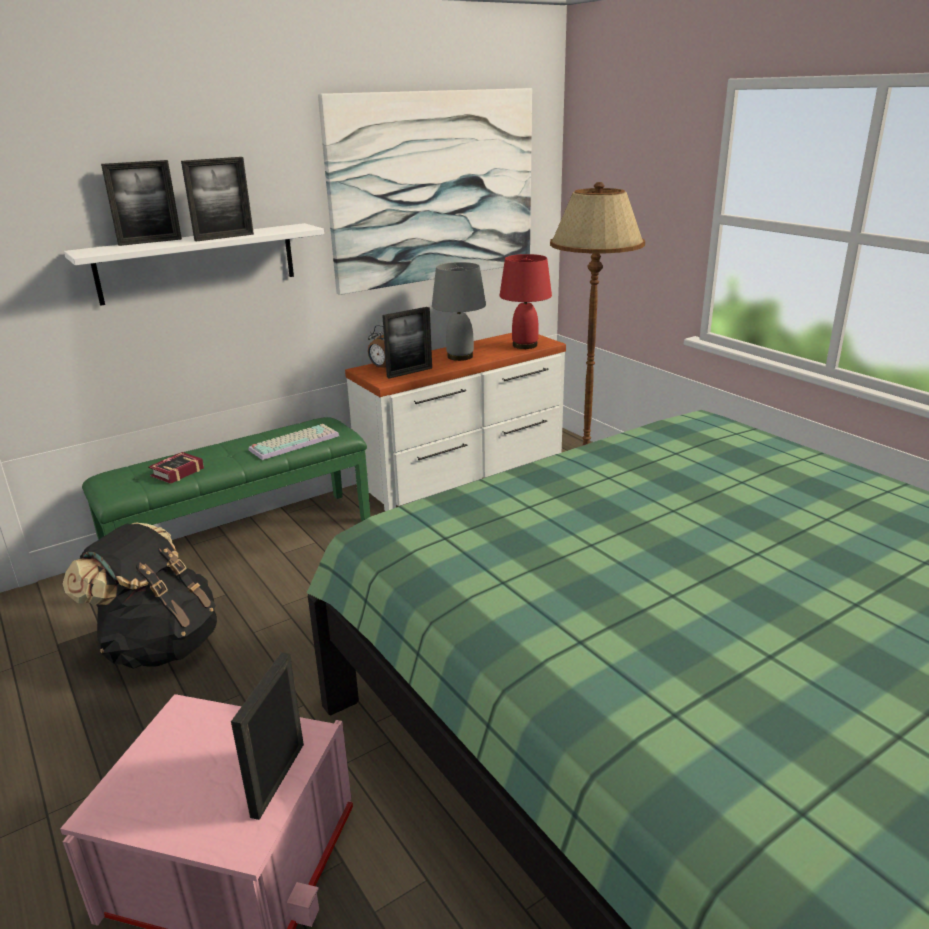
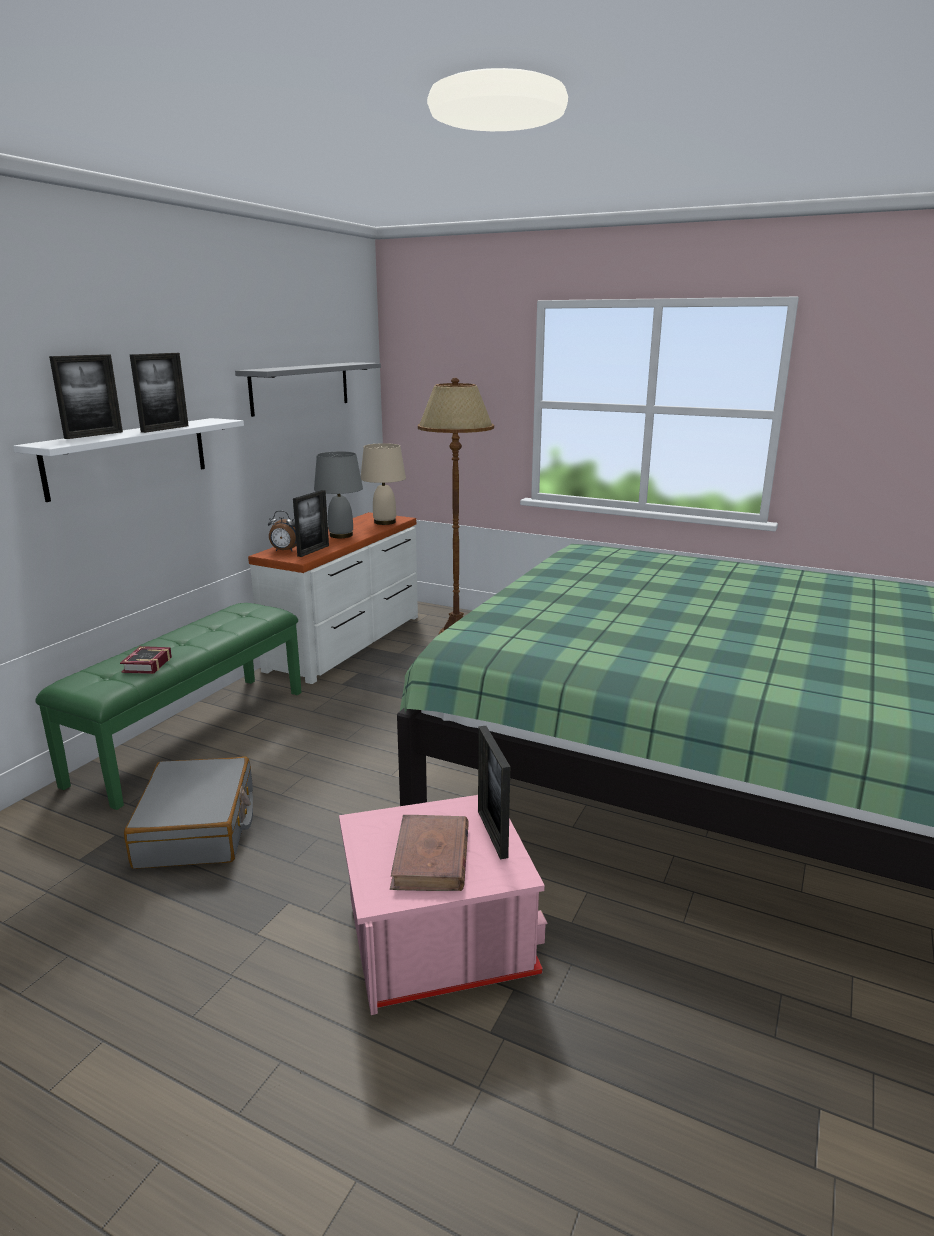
camera: 30 degrees left, 5 degrees down
(160, 645) = (197, 828): black backpack -> grey suitcase
(192, 784) = (431, 858): none -> brown book
(294, 442) = (237, 624): keyboard -> none
(434, 188) = (301, 387): picture -> grey shelf
(525, 345) = (385, 522): red table lamp -> beige table lamp

